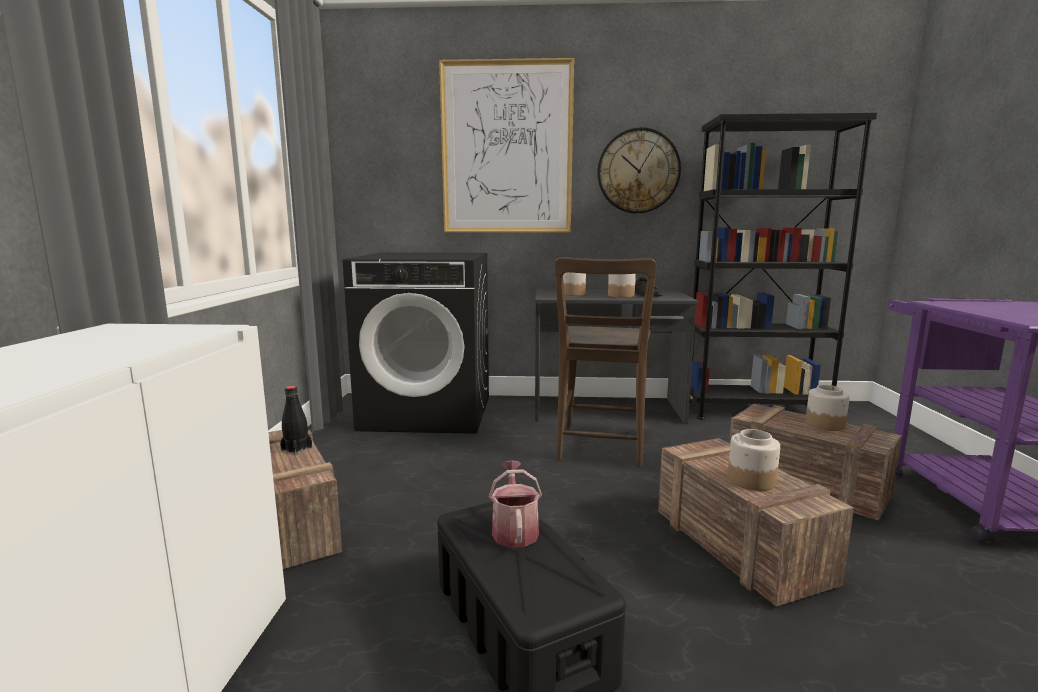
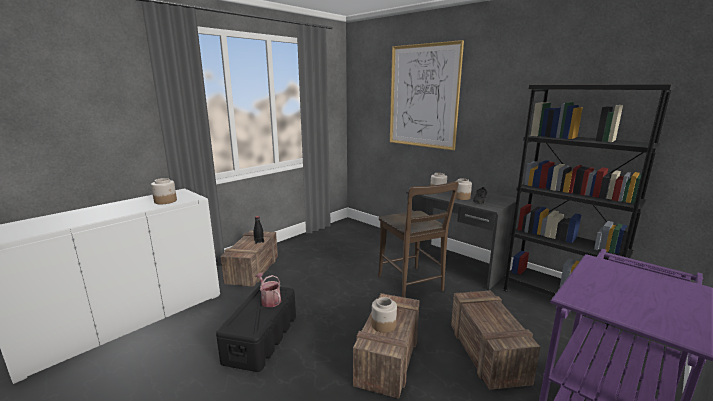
camera: 40 degrees right, 5 degrees up
(428, 413) = (364, 238): black washing machine -> none
(514, 529) = (269, 300): watering can -> watering can turned 75 degrees counterclockwise
(600, 448) = (412, 284): brown chair -> brown chair turned 75 degrees counterclockwise
(638, 171) = (500, 114): wall clock -> none
(825, 424) = (502, 319): jar -> jar (166, 201)

